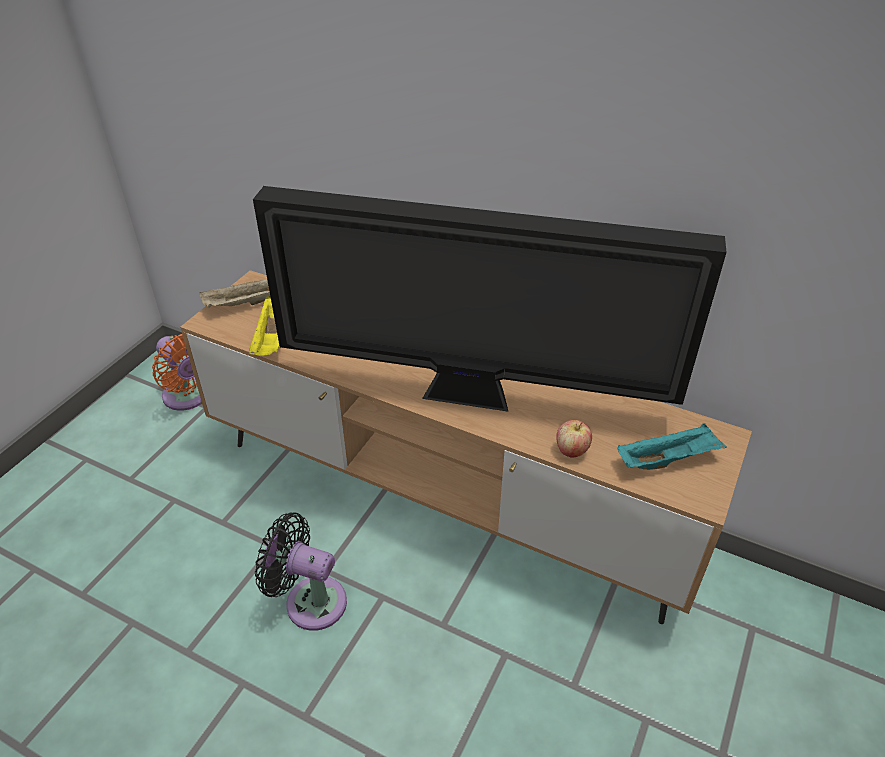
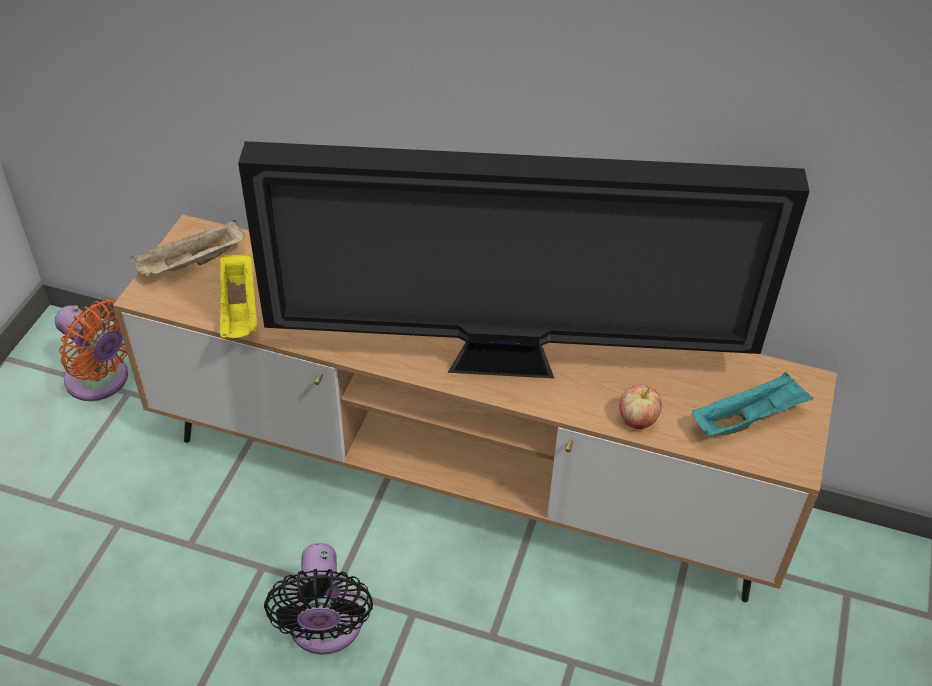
camera: 10 degrees left, 5 degrees up
(310, 601) = (325, 629): black fan -> black fan turned 105 degrees counterclockwise

